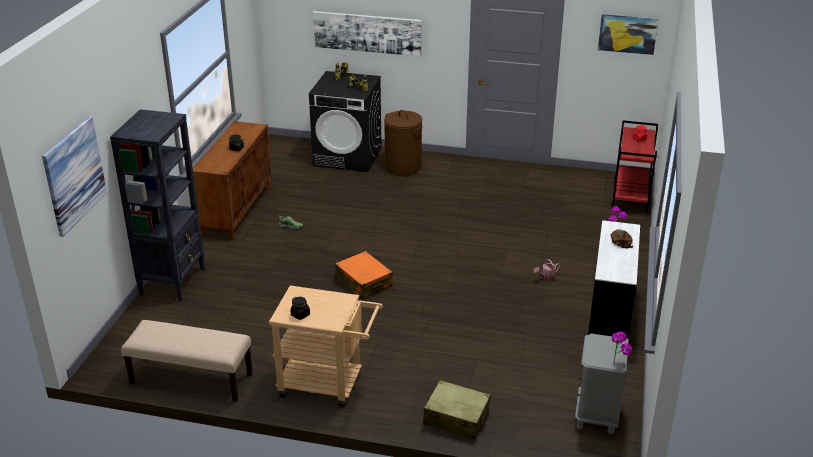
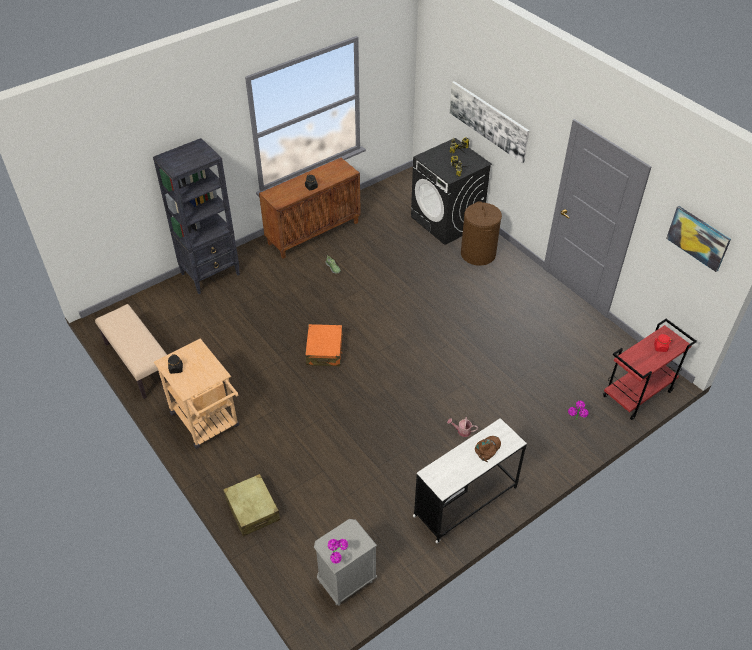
camera: 40 degrees right, 15 degrees up
(74, 175) = (99, 182): picture -> none

